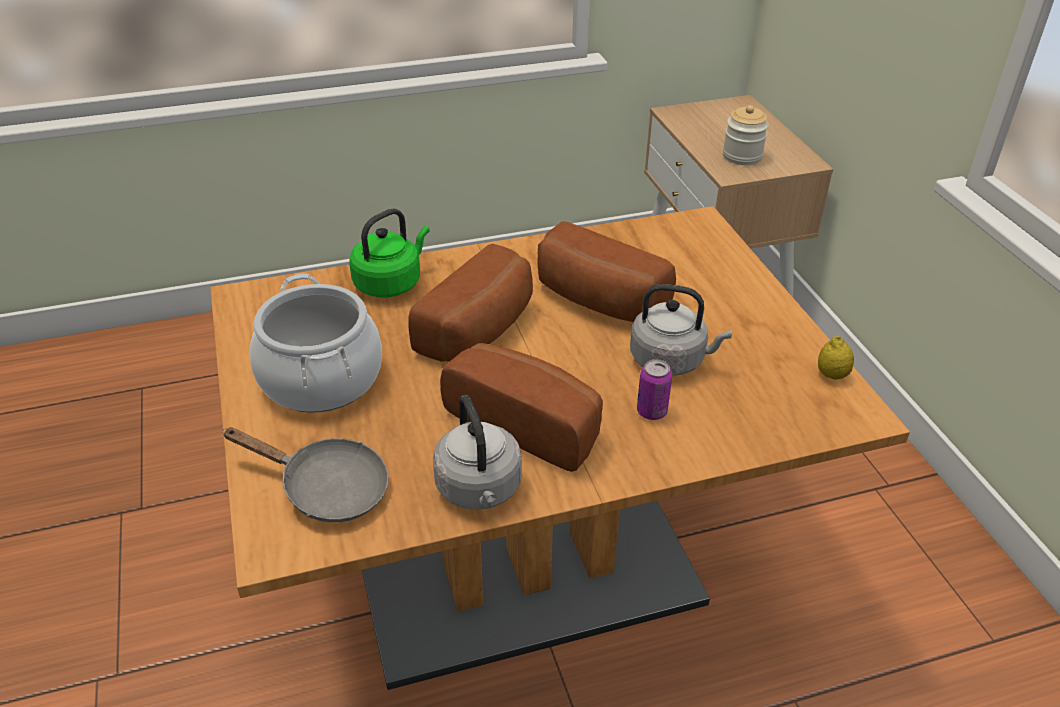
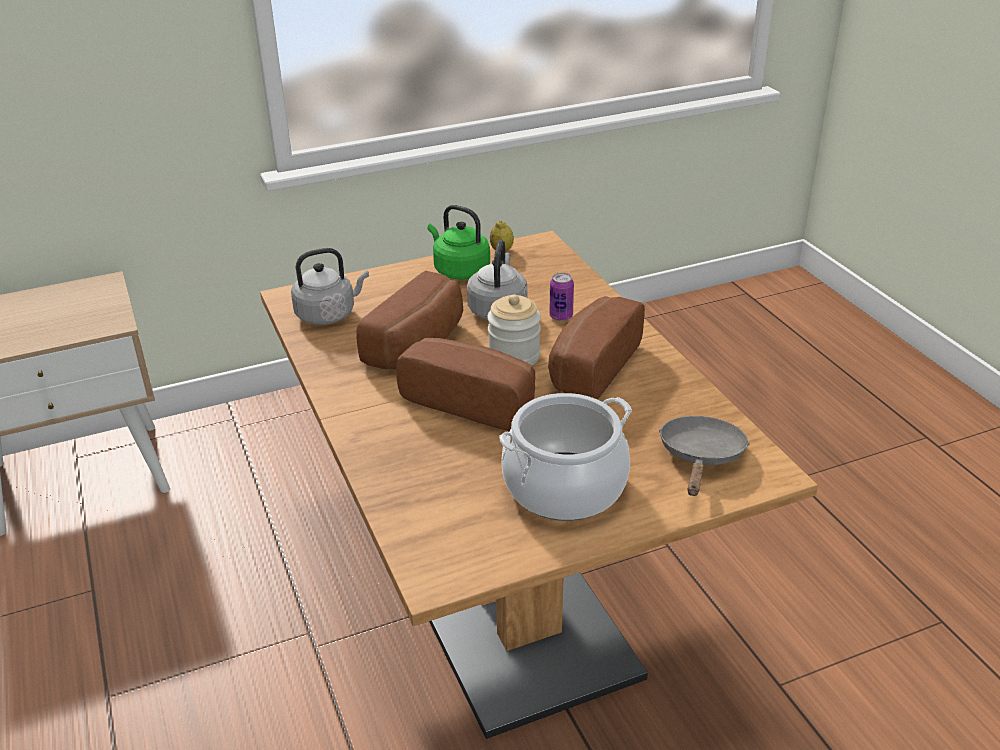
camera: 95 degrees left, 5 degrees down
(390, 283) = (398, 467): green kettle -> green kettle (459, 270)
(479, 490) = (671, 383): grey kettle -> grey kettle (328, 314)
(742, 156) = (78, 316): jar -> jar (514, 356)

